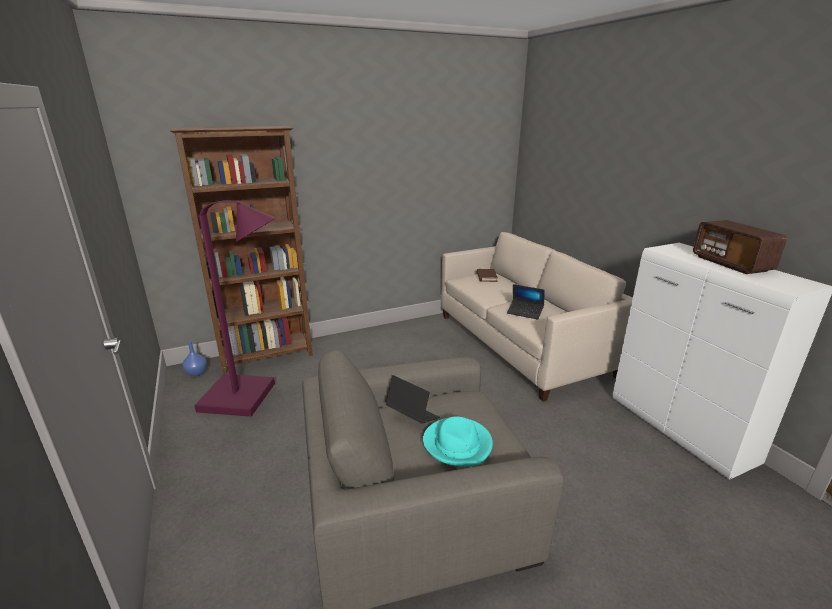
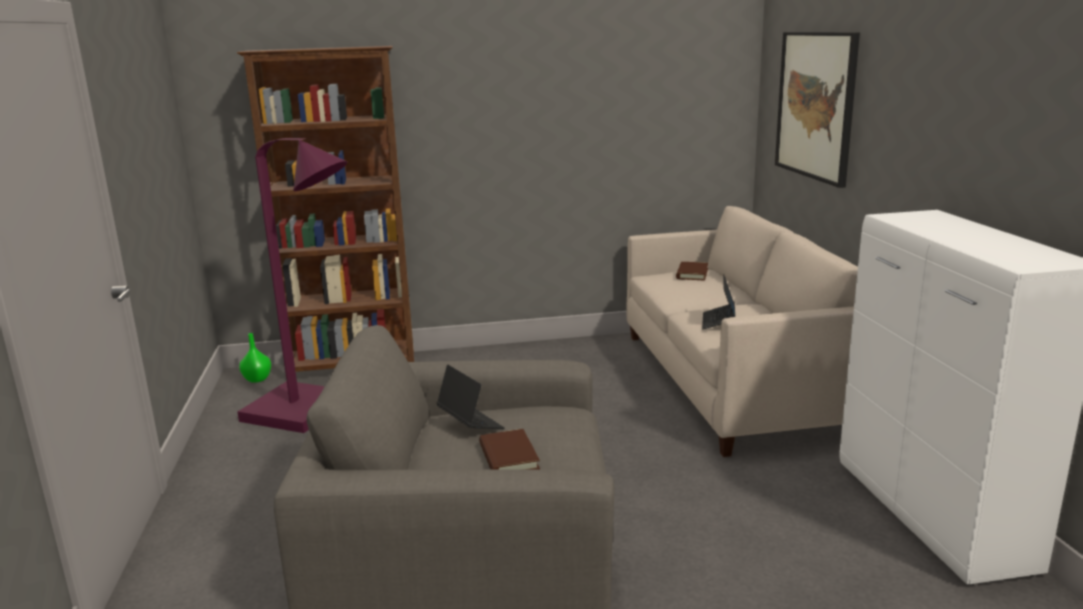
camera: 15 degrees right, 5 degrees down
(197, 372) = (257, 379): blue vase -> green vase
(458, 444) = (508, 457): turquoise hat -> brown book
(525, 312) = (718, 321): laptop -> laptop turned 60 degrees clockwise
(570, 170) = (816, 105): none -> picture
(731, 264) = (978, 235): radio -> none

